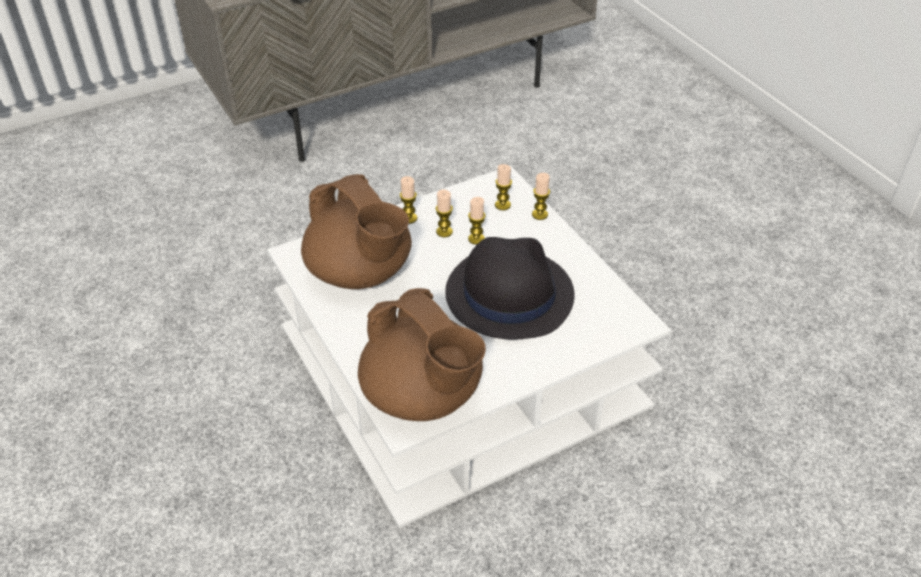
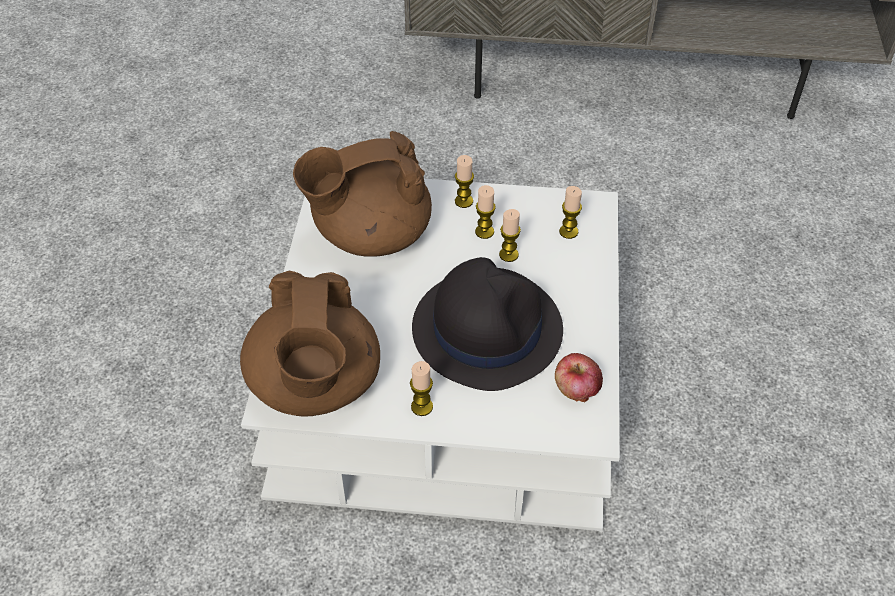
camera: 35 degrees right, 5 degrees up
(360, 272) = (370, 234): brown teapot -> brown teapot turned 75 degrees clockwise
(540, 214) = (597, 260): candle -> candle (422, 407)
(605, 302) = (576, 389): none -> apple

